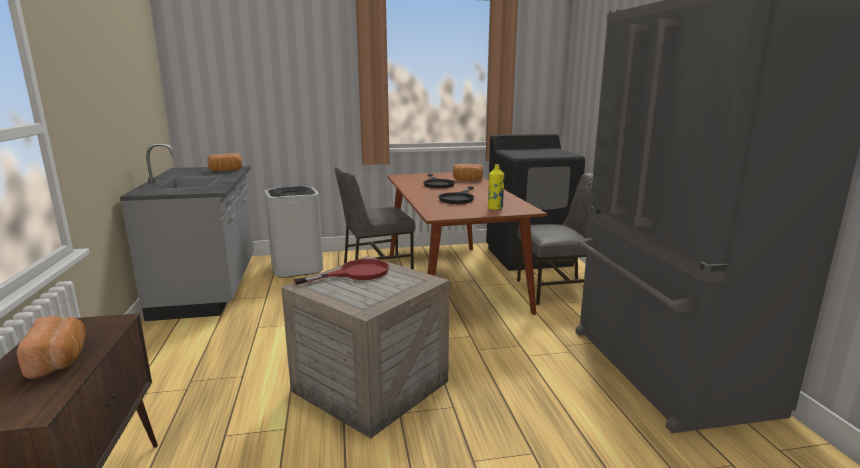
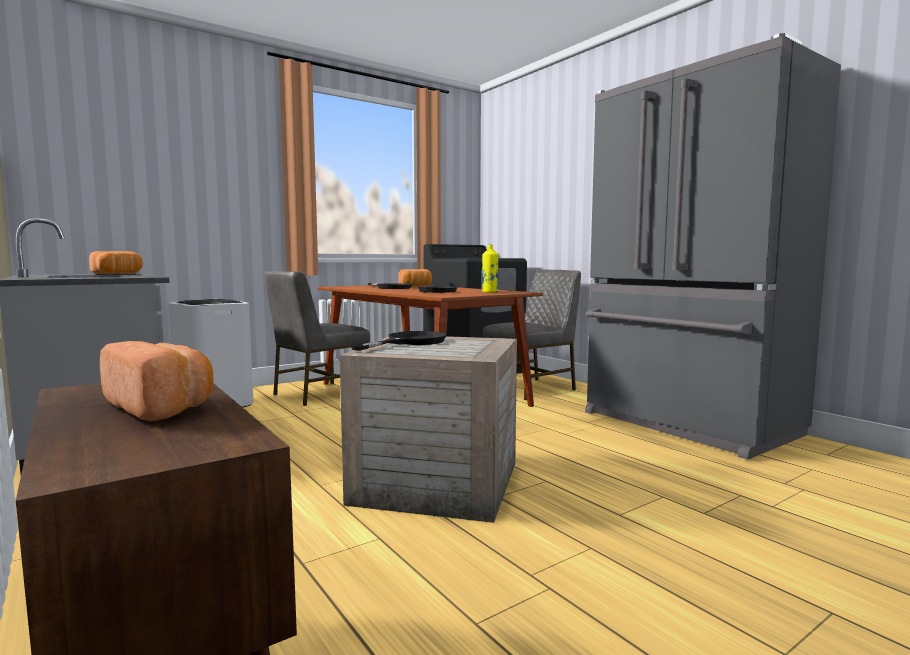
camera: 25 degrees left, 10 degrees down
(355, 273) = (409, 342): red frying pan -> black frying pan

